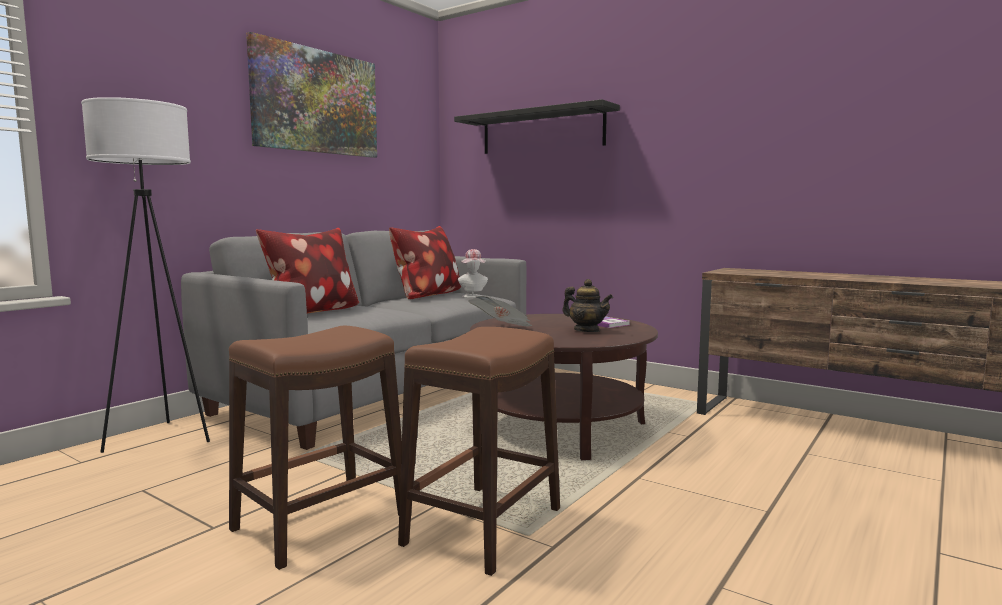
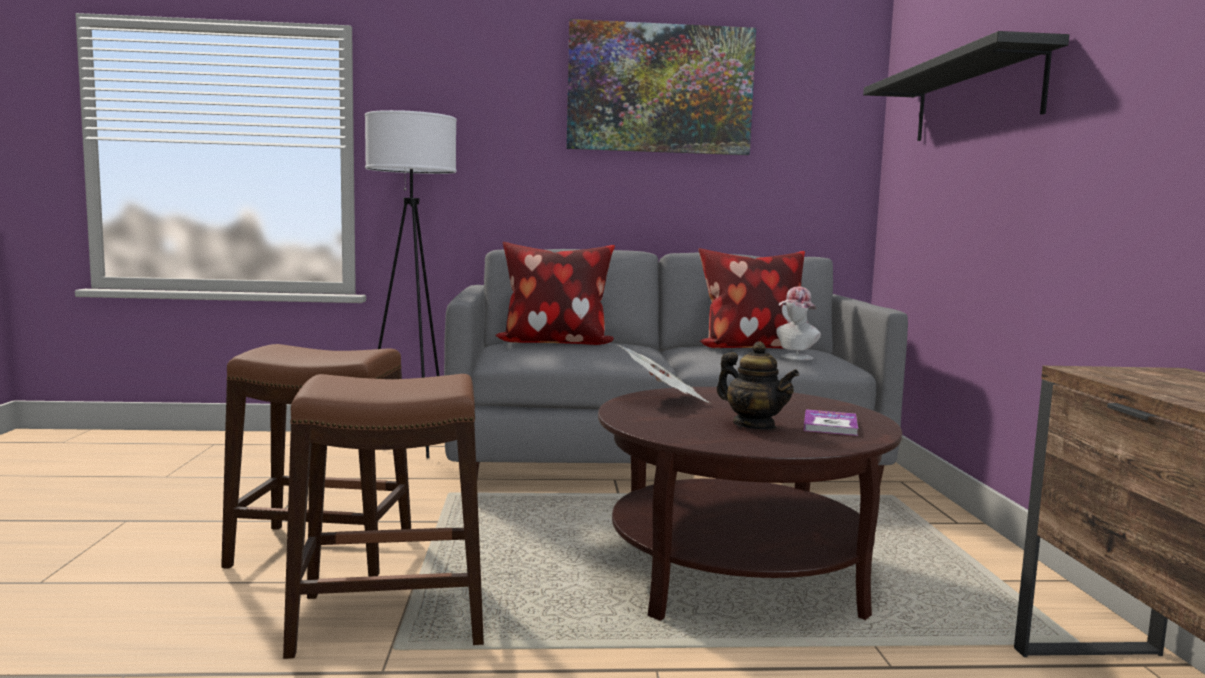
camera: 50 degrees right, 0 degrees up
(586, 330) = (754, 426): teapot -> teapot turned 45 degrees counterclockwise

